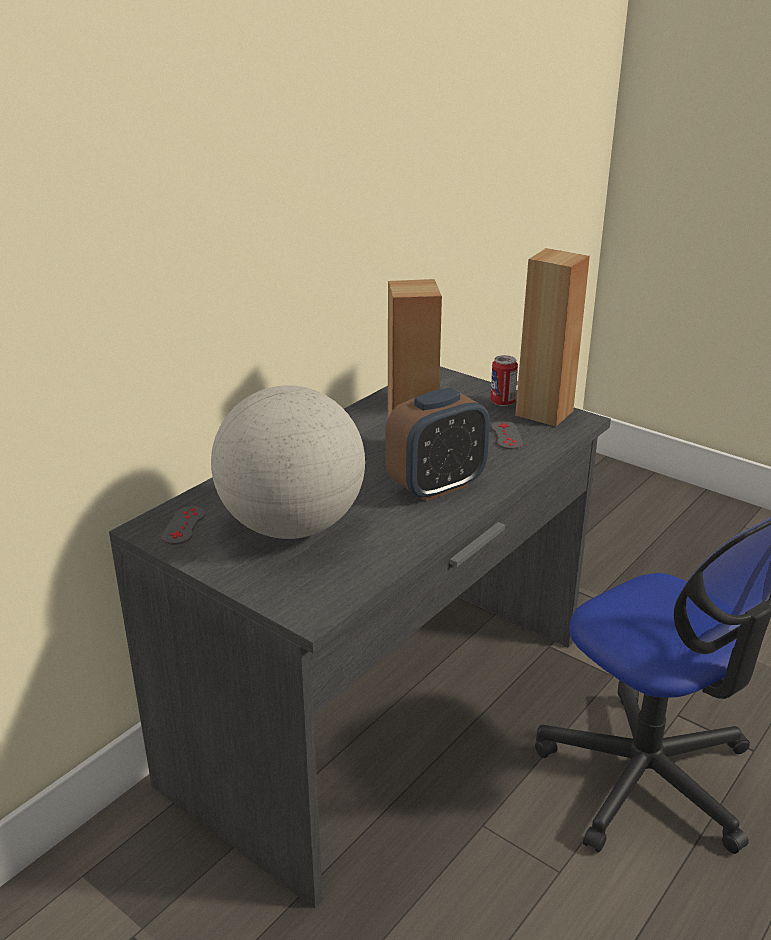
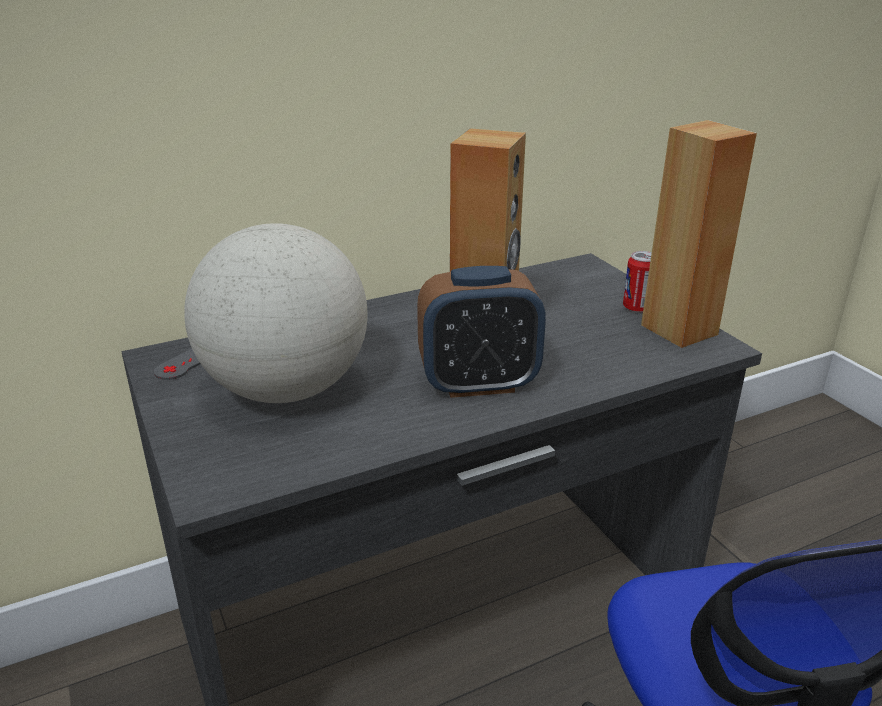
camera: 25 degrees right, 0 degrees up
(506, 435) = (611, 345): grey game controller -> none

